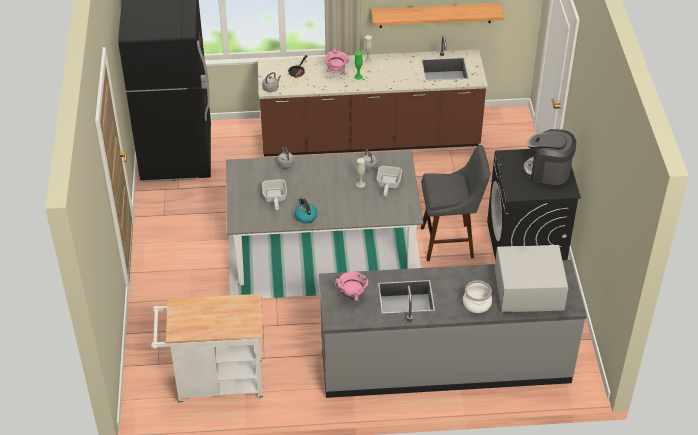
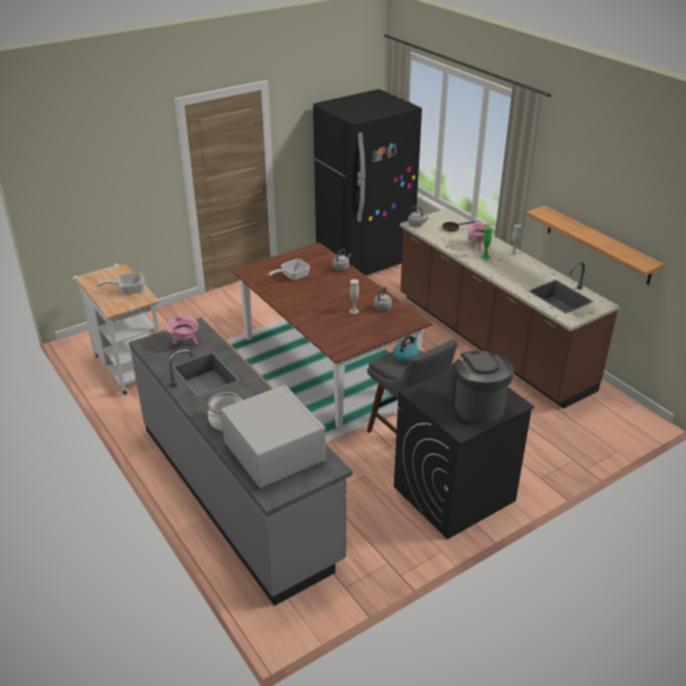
camera: 60 degrees right, 10 degrees down
(305, 216) = (284, 297): kettle -> kettle (406, 357)
(323, 248) = (326, 365): grey dining table -> brown dining table
(388, 185) = (368, 325): frying pan -> frying pan (128, 290)

